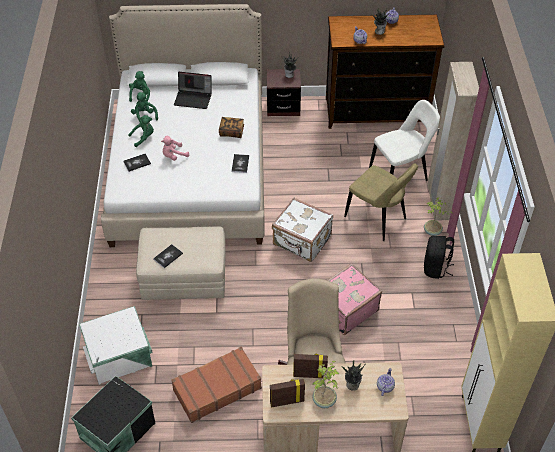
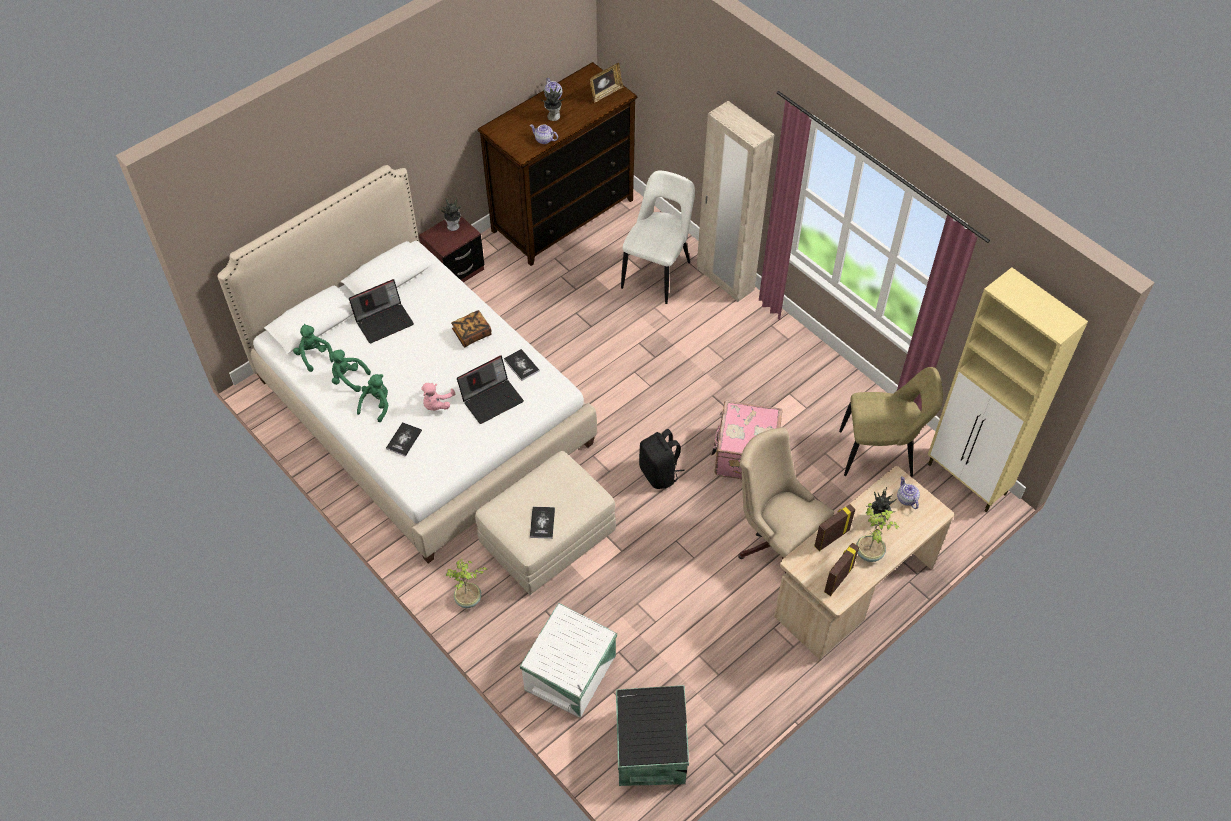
camera: 40 degrees left, 5 degrees up
(205, 171) = (492, 399): none -> laptop
(216, 389) = (704, 628): brown suitcase -> none
(302, 241) = (631, 413): white suitcase -> none
(377, 219) = (682, 337): beige chair -> beige chair (880, 454)
(425, 35) = (605, 93): none -> picture frame
(432, 232) = (747, 316): potted plant -> potted plant (468, 600)
(435, 268) = (787, 352): black backpack -> black backpack (659, 473)

